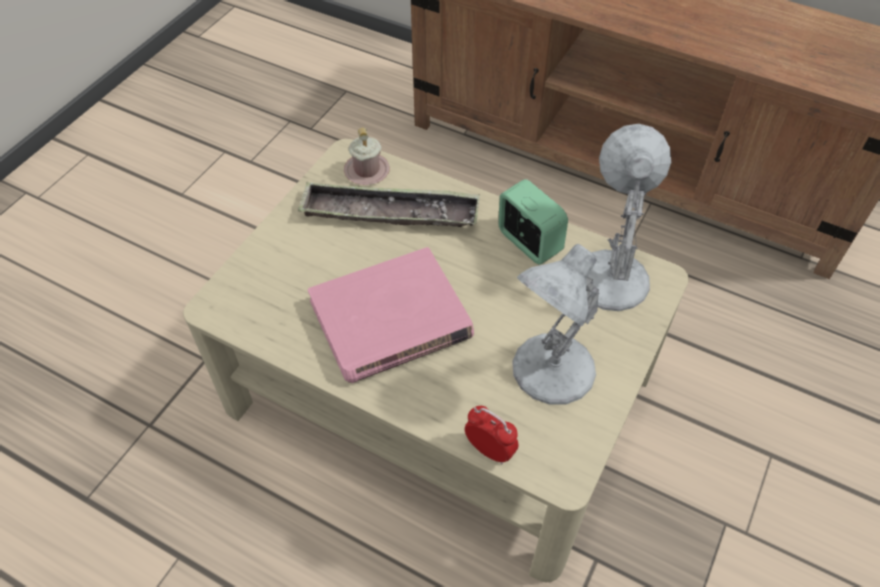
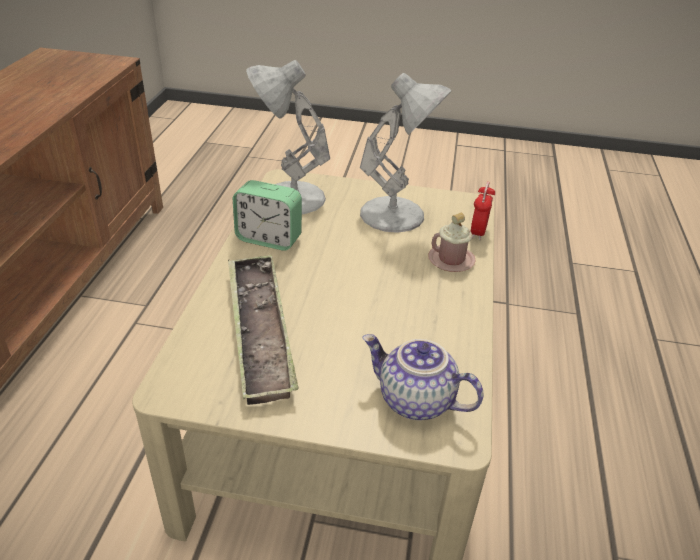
camera: 110 degrees left, 15 degrees down
(264, 292) = (414, 401): none -> teapot
(367, 171) = (194, 365): pink mug -> pink mug (451, 260)
(390, 320) = (397, 301): pink book -> none
(529, 242) = (269, 239): alarm clock -> alarm clock turned 105 degrees counterclockwise

